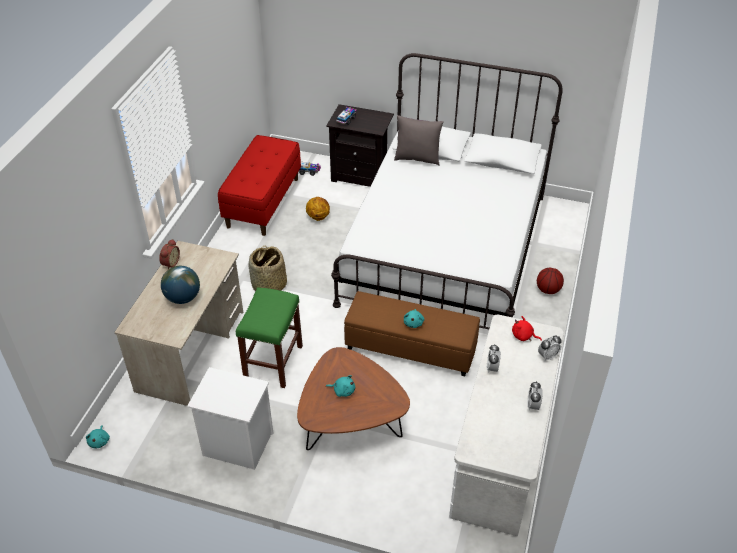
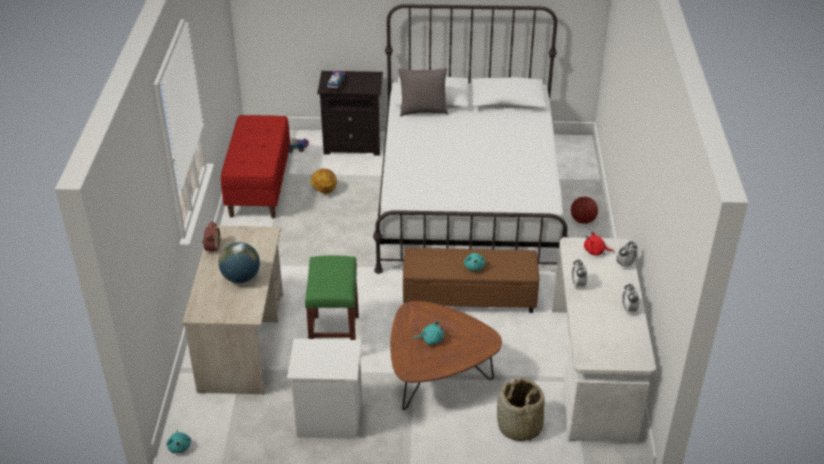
camera: 15 degrees left, 5 degrees down
(269, 285) = (299, 264): basket -> basket (519, 426)

